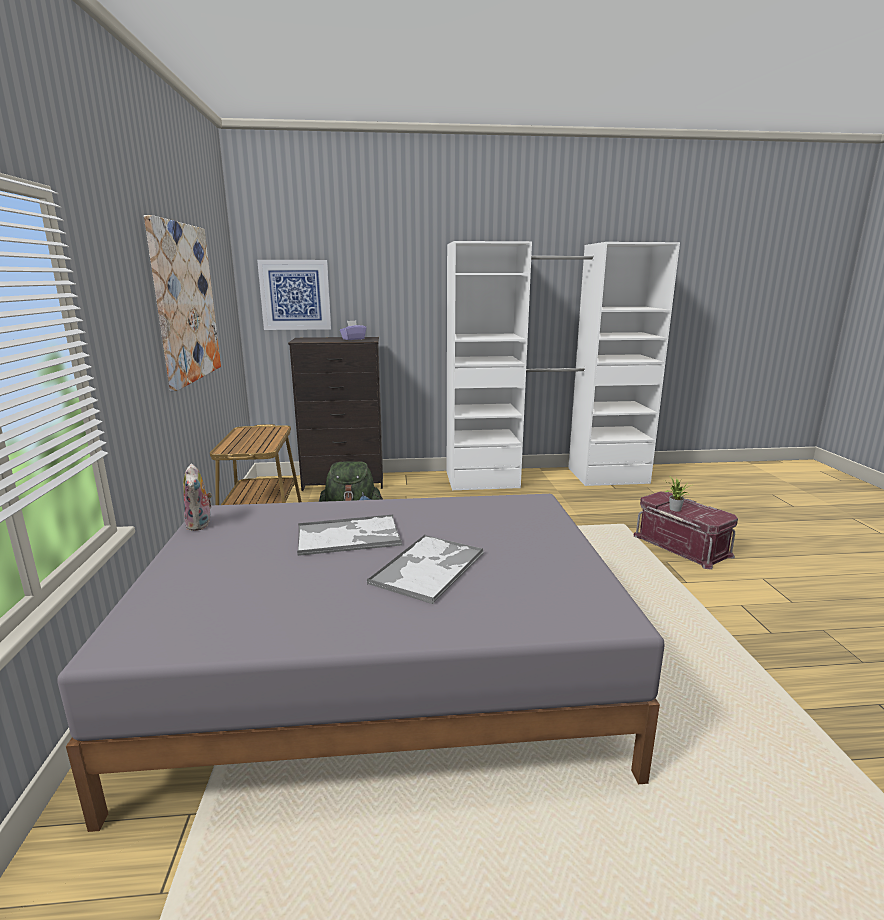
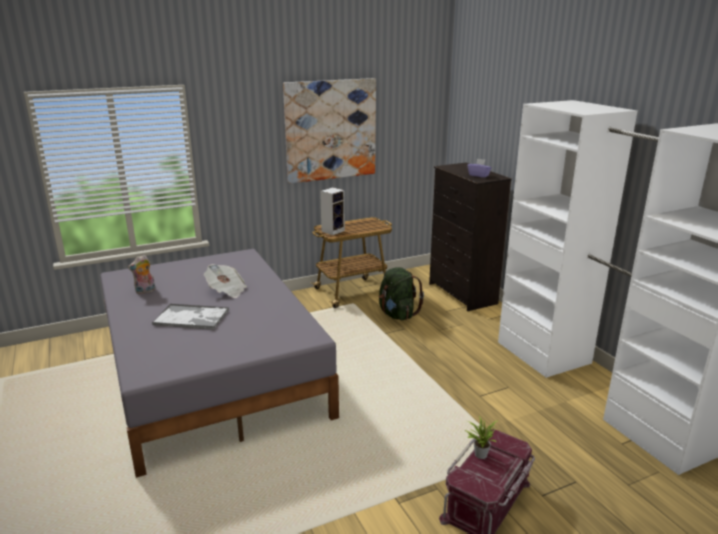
camera: 70 degrees right, 5 degrees up
(200, 524) = (228, 255): plush toy -> plush toy (145, 291)
(249, 447) = (333, 231): none -> speaker
(295, 295) = (474, 127): picture -> none
(349, 536) = (226, 290): tray -> newspaper

